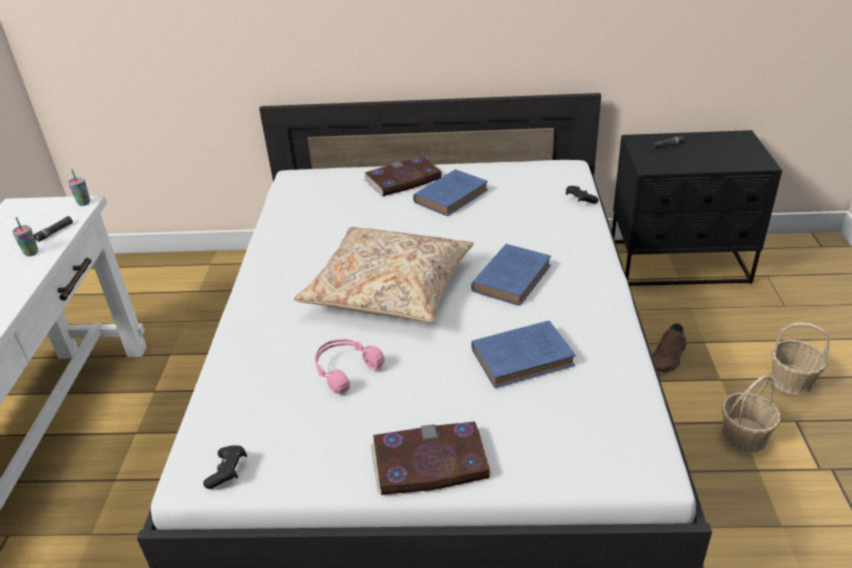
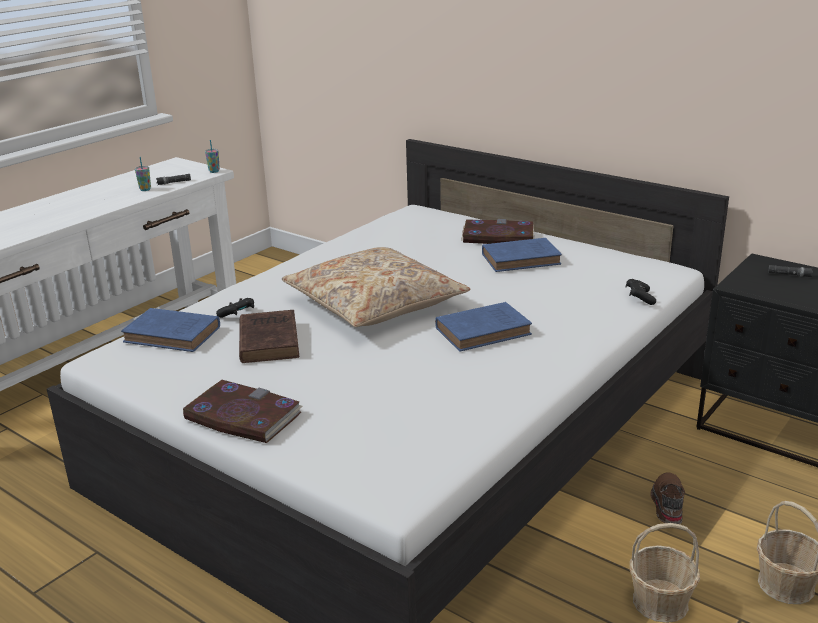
camera: 35 degrees right, 10 degrees down
(228, 472) = (119, 366): black game controller -> black game controller (238, 314)
(345, 369) = (269, 340): pink headphones -> brown book
(524, 357) = (409, 385): blue book -> blue book (174, 335)
(669, 357) = (666, 504): brown shoe -> brown shoe turned 120 degrees clockwise

